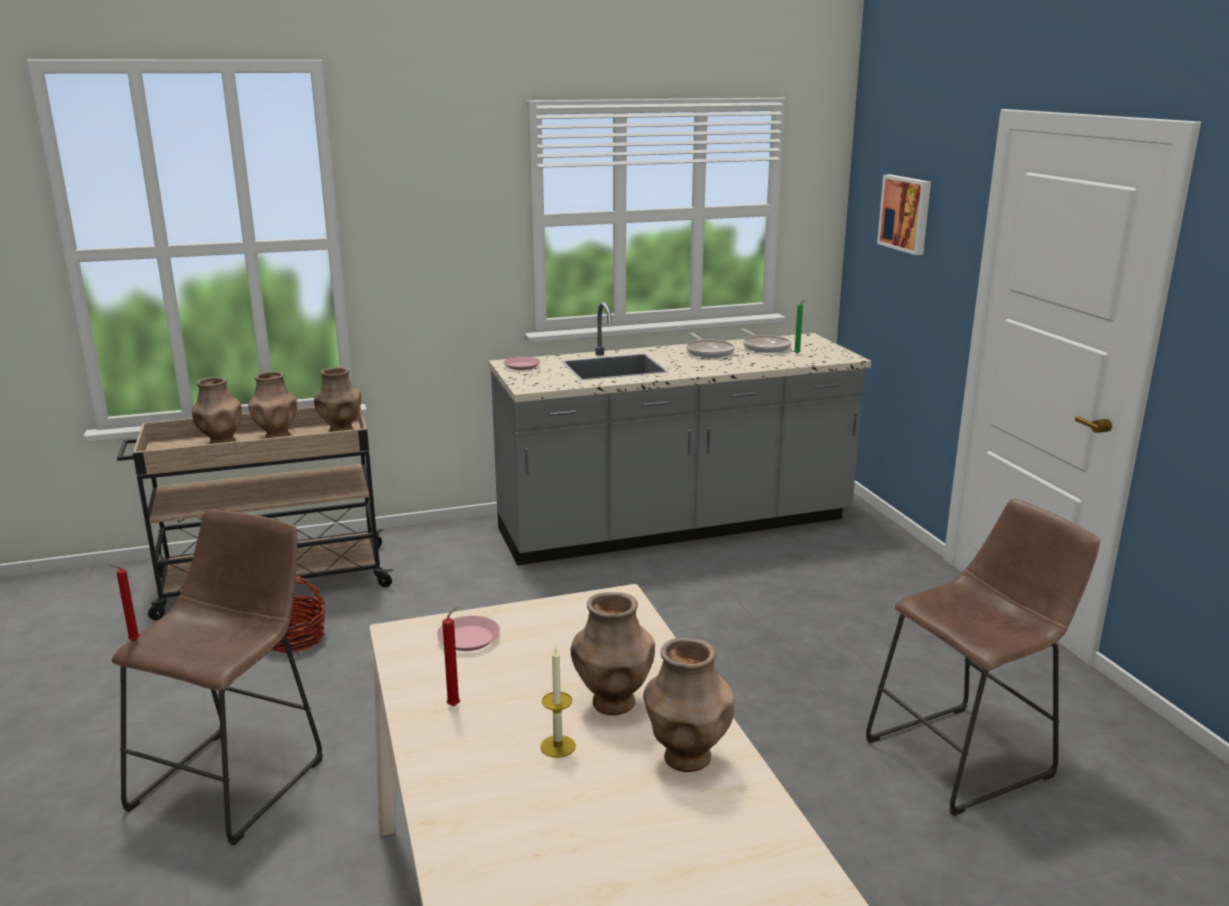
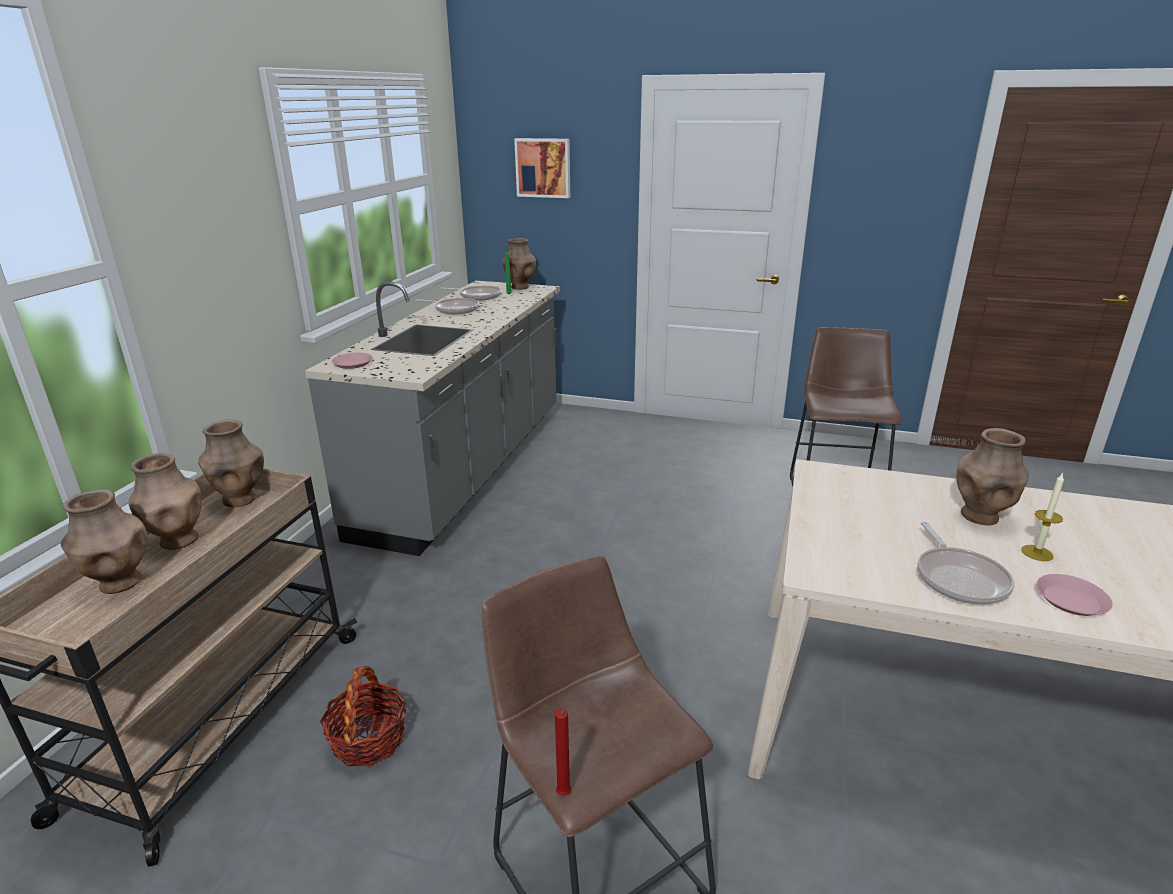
camera: 55 degrees left, 5 degrees up
(455, 705) = (959, 578): red candle -> frying pan
(468, 638) = (844, 544): pink plate -> pink plate (1070, 600)
(686, 758) = (1063, 514): brown vase -> brown vase (520, 287)

